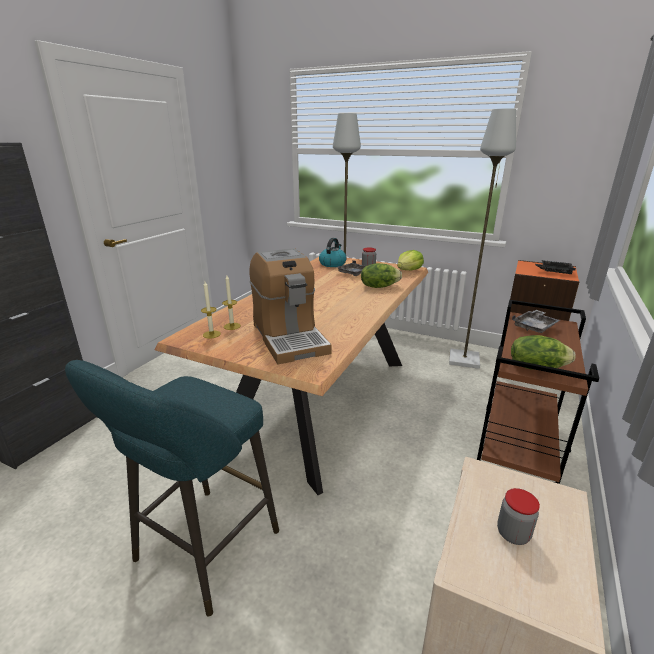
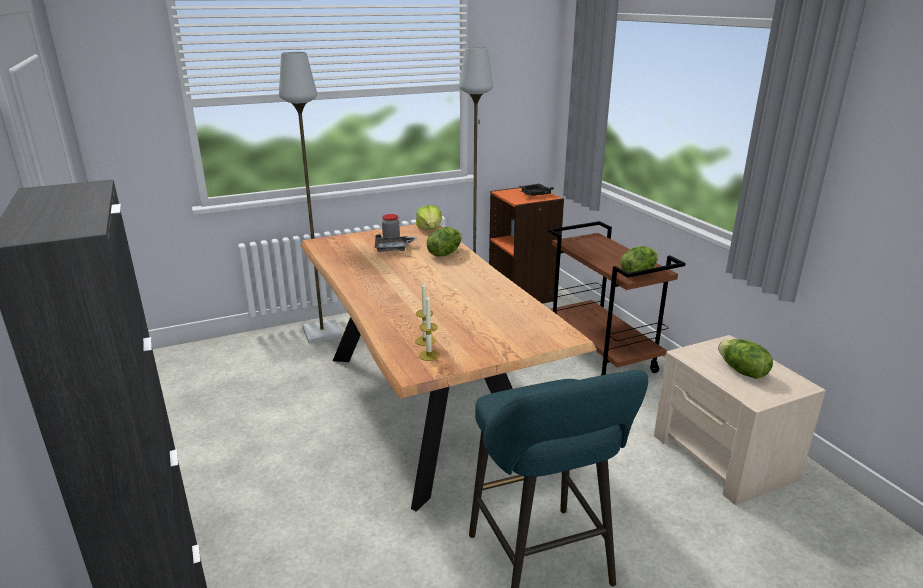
camera: 50 degrees left, 0 degrees up
(289, 337) = (493, 325): coffee machine -> none
(332, 264) = (344, 246): kettle -> none
(513, 534) = (741, 371): jar -> lettuce
(534, 327) = (586, 245): grey tray -> none

